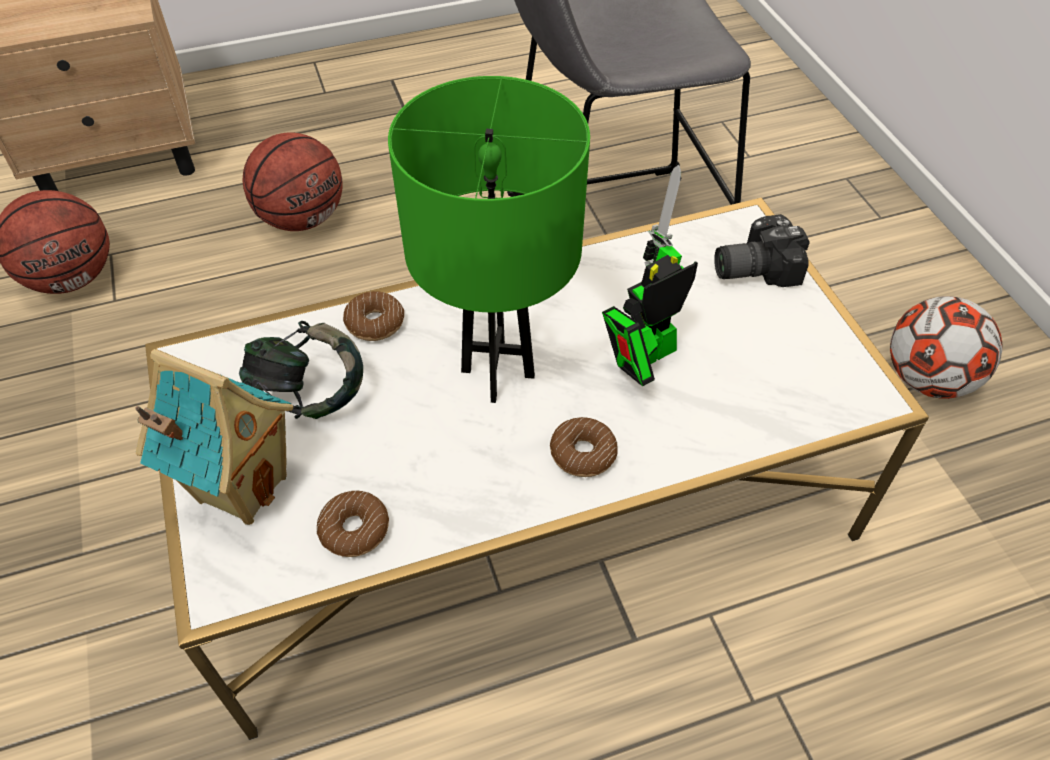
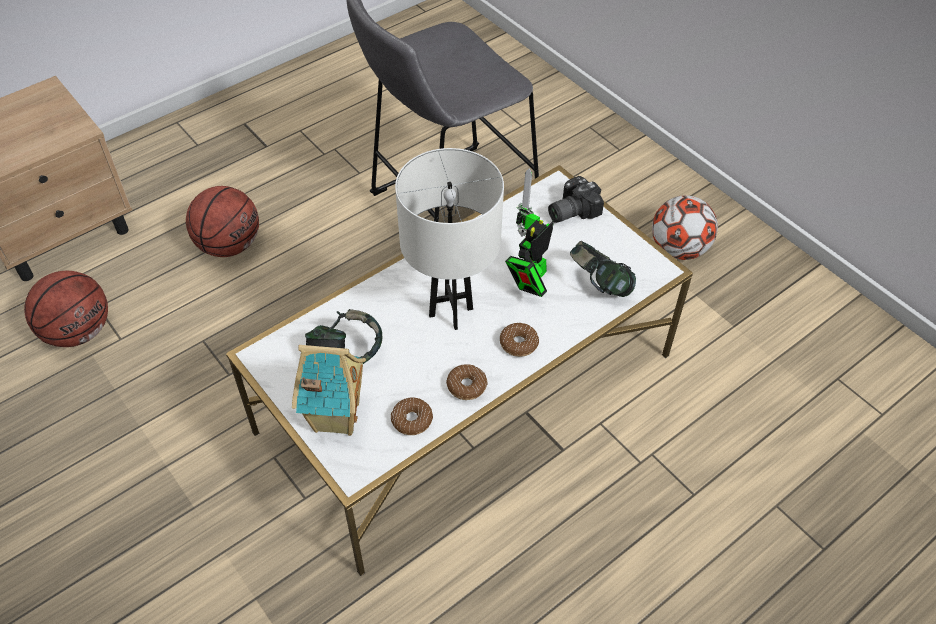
camera: 20 degrees left, 0 degrees up
(375, 323) = (363, 302): donut -> donut (466, 386)
(498, 373) = (451, 312): green table lamp -> white table lamp
(756, 393) = (599, 284): none -> headphones

